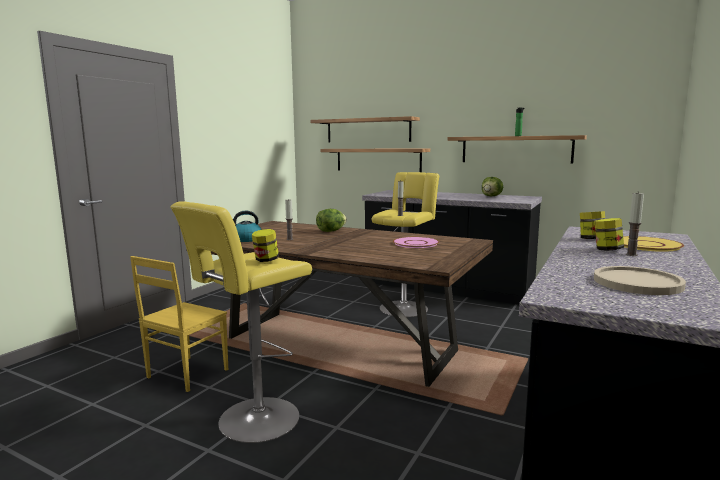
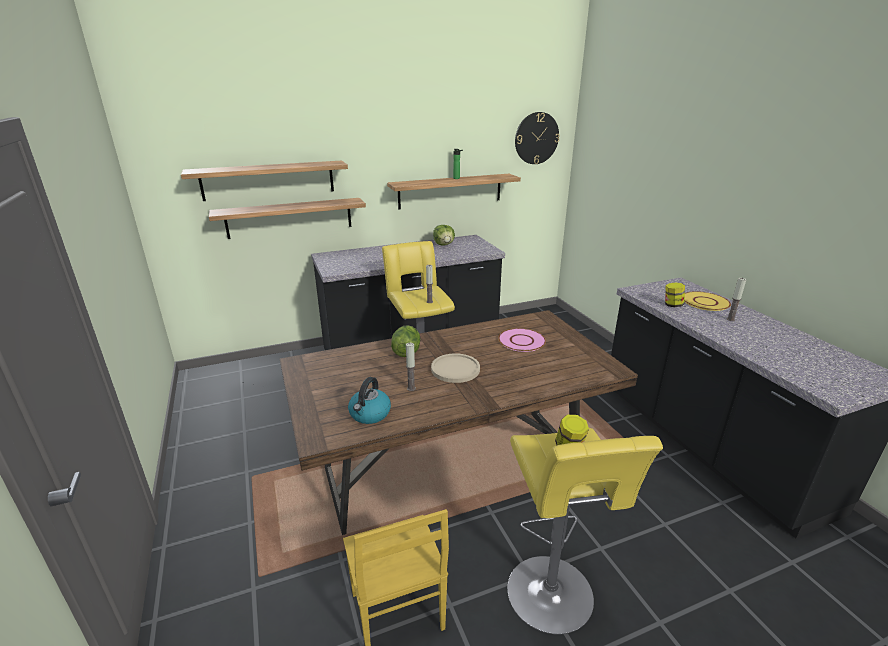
camera: 50 degrees left, 15 degrees up
(607, 250) = (711, 318): jar -> none
(625, 98) = (536, 138): none -> wall clock
(637, 282) = (806, 355): beige plate -> beige plate (455, 369)

